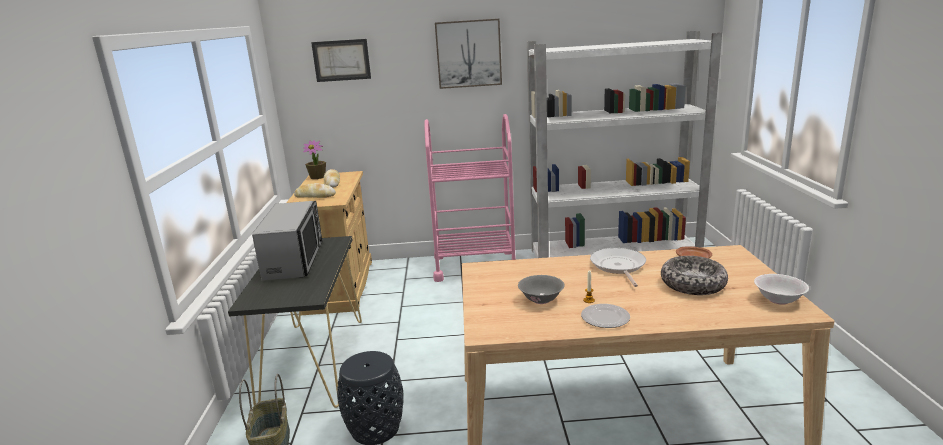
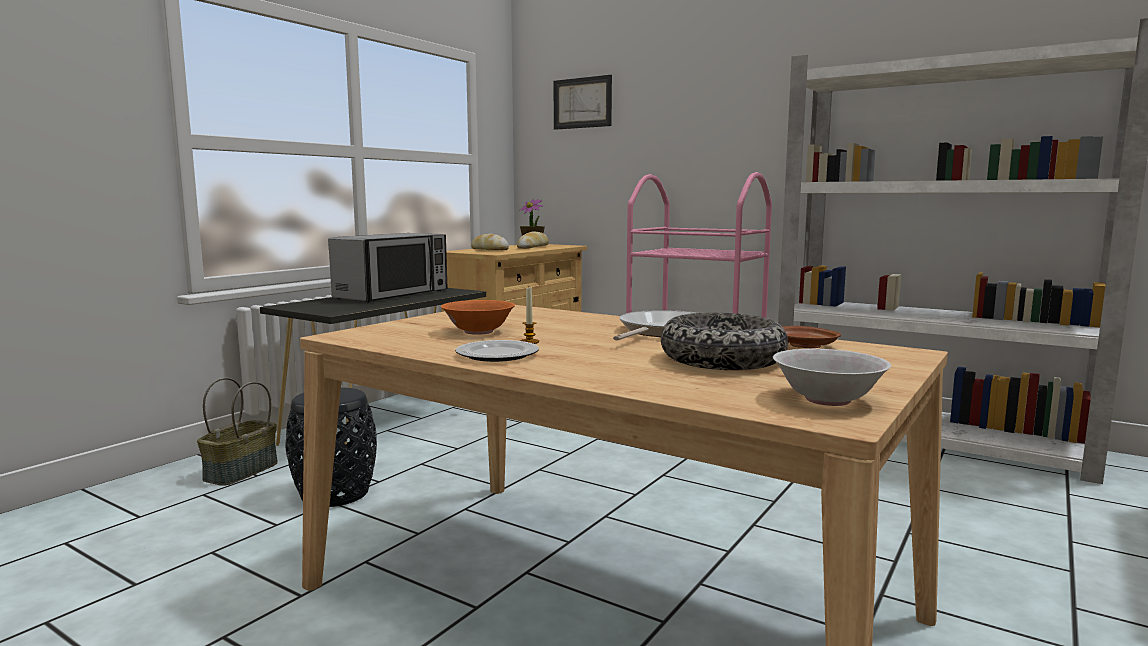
camera: 35 degrees right, 10 degrees down
(468, 53) = (734, 92): picture -> none
(541, 300) = (479, 332): grey bowl -> orange bowl

